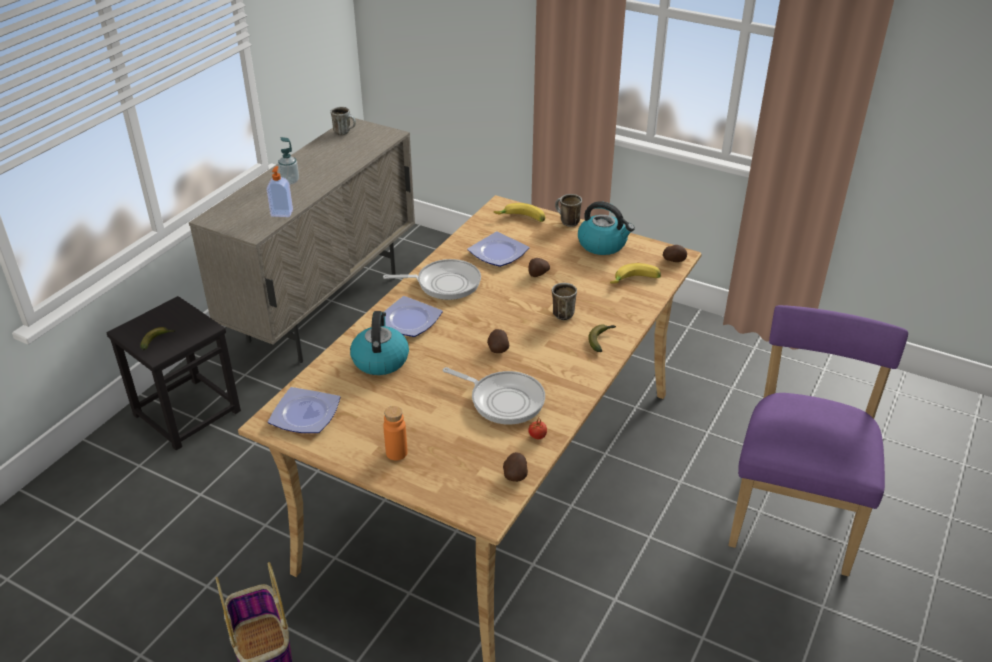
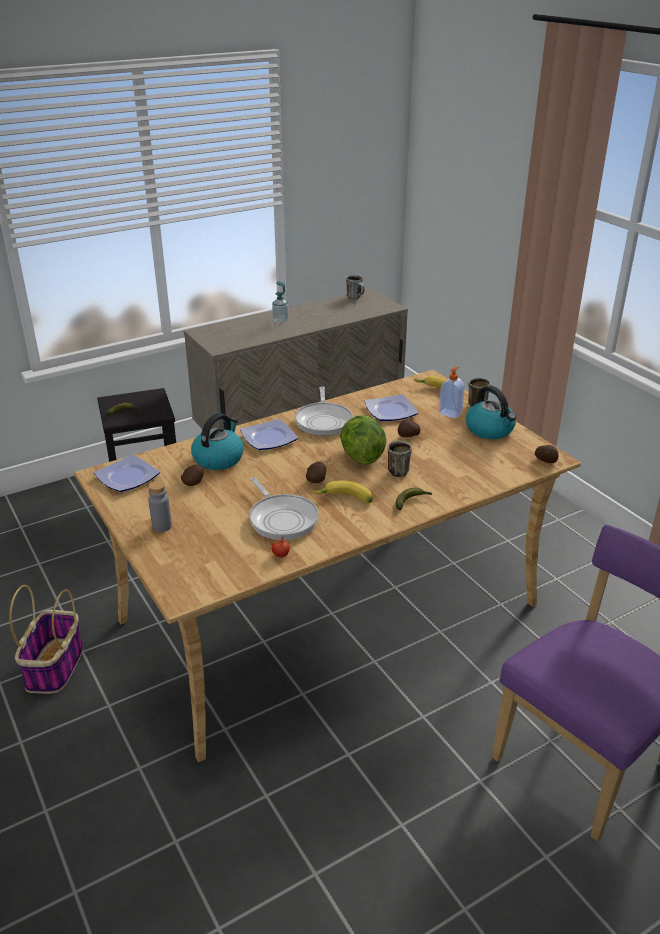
camera: 30 degrees right, 5 degrees down
(282, 213) = (252, 340): soap dispenser -> soap dispenser (450, 413)
(396, 453) = (162, 526): orange bottle -> grey bottle
(444, 283) = (324, 420): frying pan -> frying pan turned 60 degrees clockwise
(515, 310) = (361, 457): none -> lettuce
(515, 474) = (233, 576): potato -> potato (194, 483)
(635, 281) = (491, 466): banana -> banana (344, 500)

